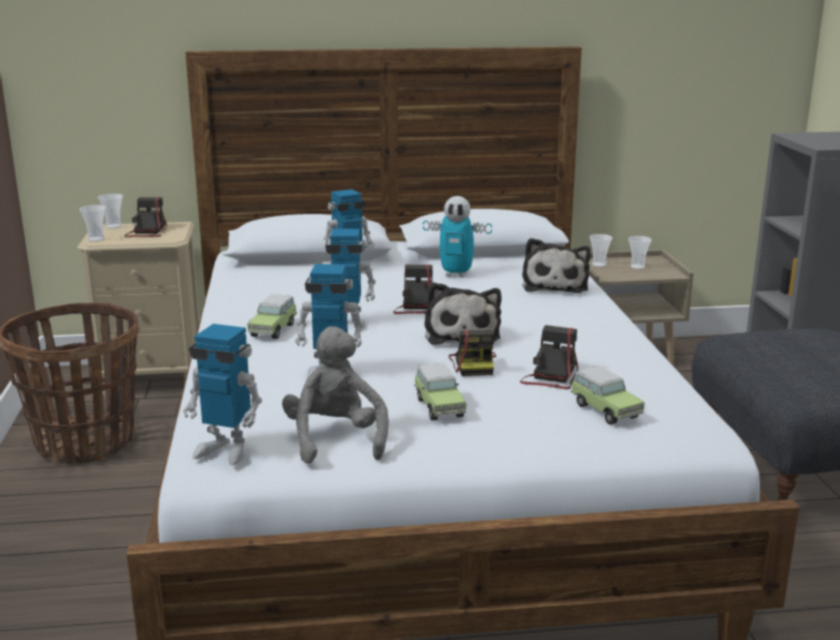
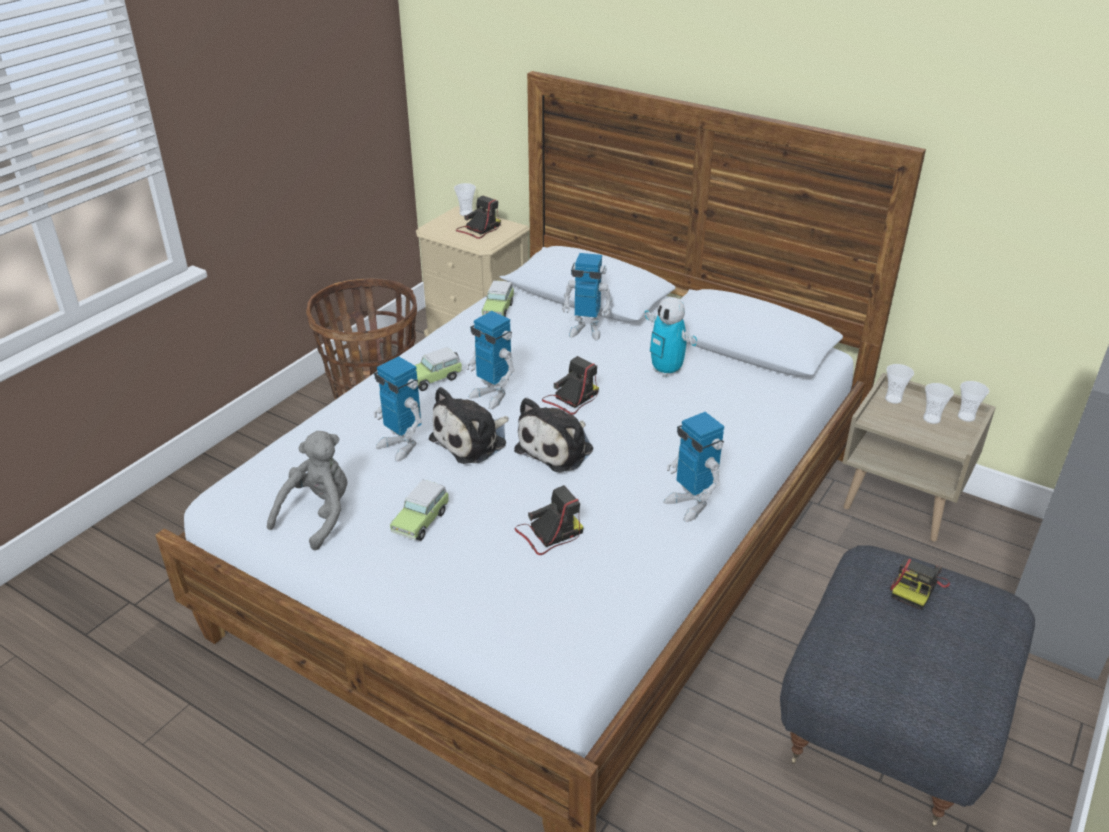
camera: 40 degrees right, 15 degrees up
(96, 239) = (434, 226): cup -> cup (966, 417)
(226, 450) = (246, 489): toy robot -> toy robot (690, 504)
(474, 364) = (513, 489): camera -> camera (917, 587)
(555, 285) = (731, 423): plush toy -> plush toy (472, 440)
(604, 410) = (527, 593): toy car -> toy car (498, 310)

